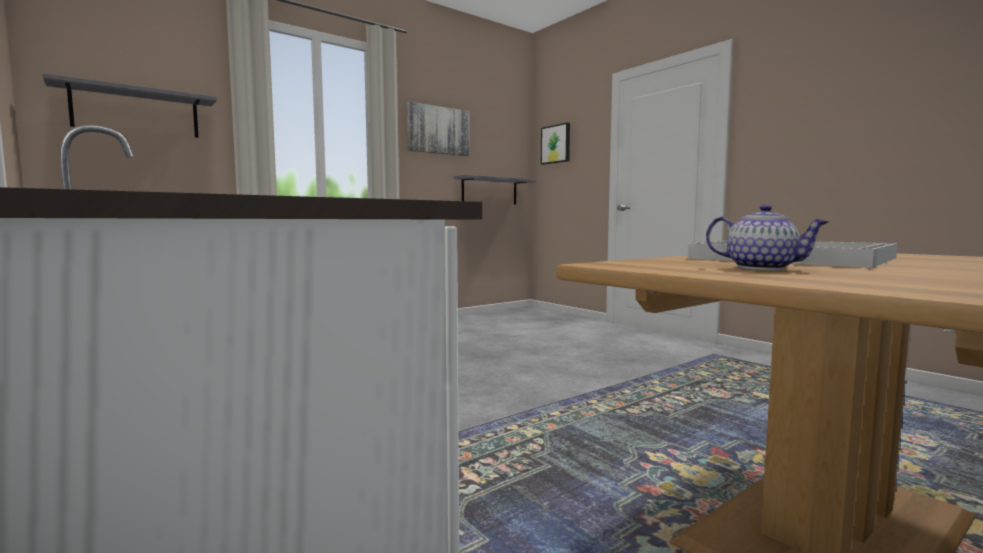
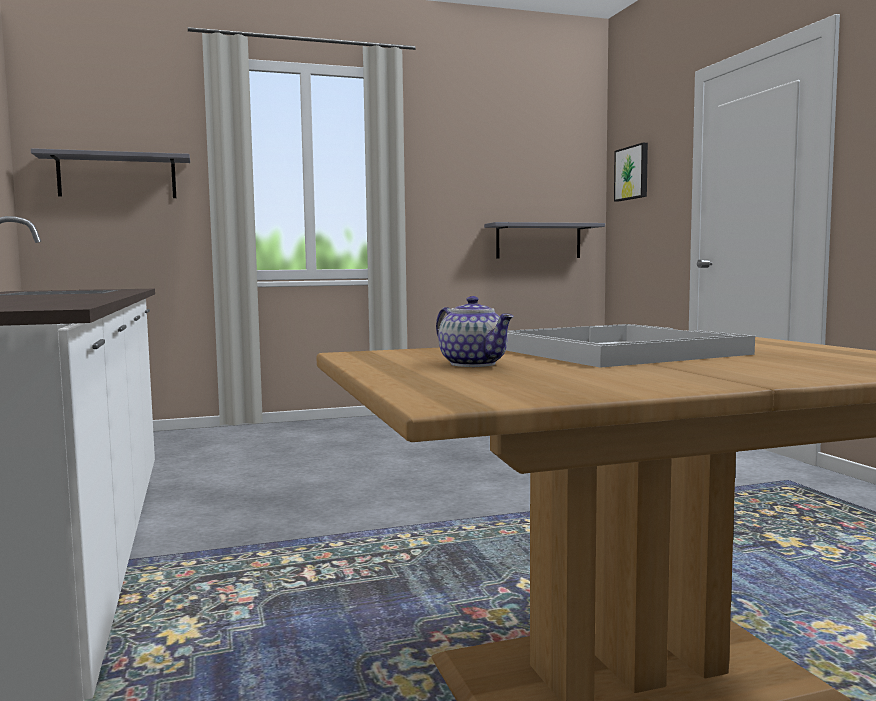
camera: 20 degrees right, 0 degrees up
(438, 130) = (462, 166): picture -> none

